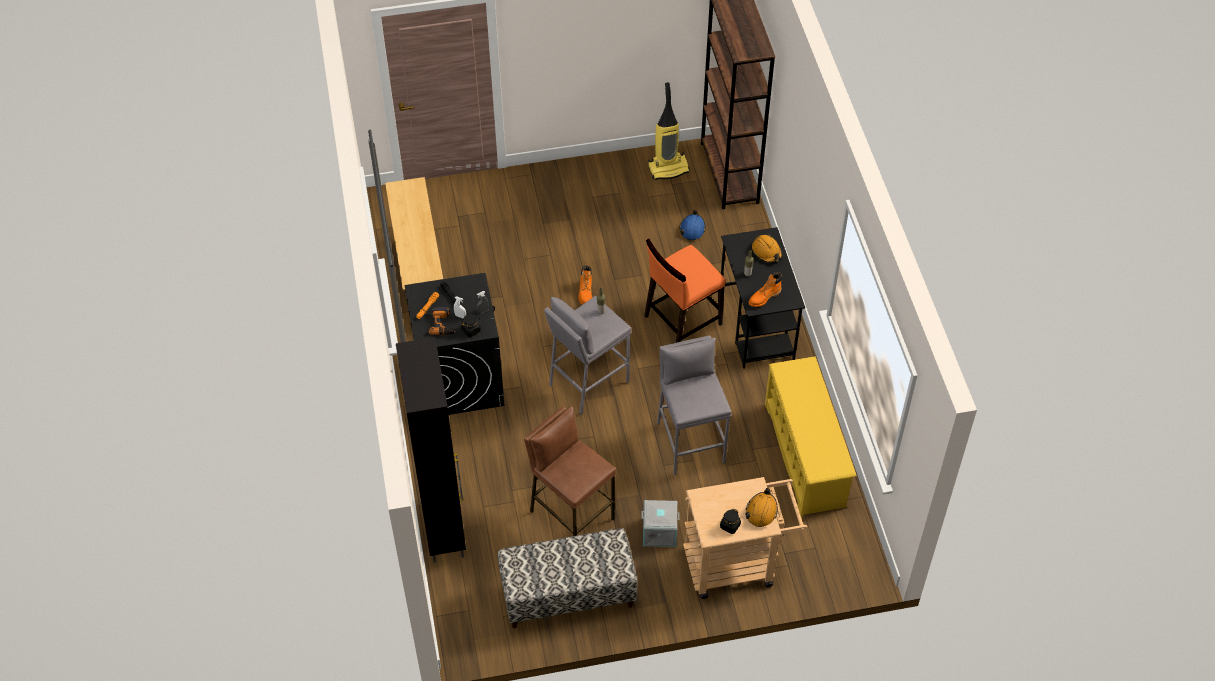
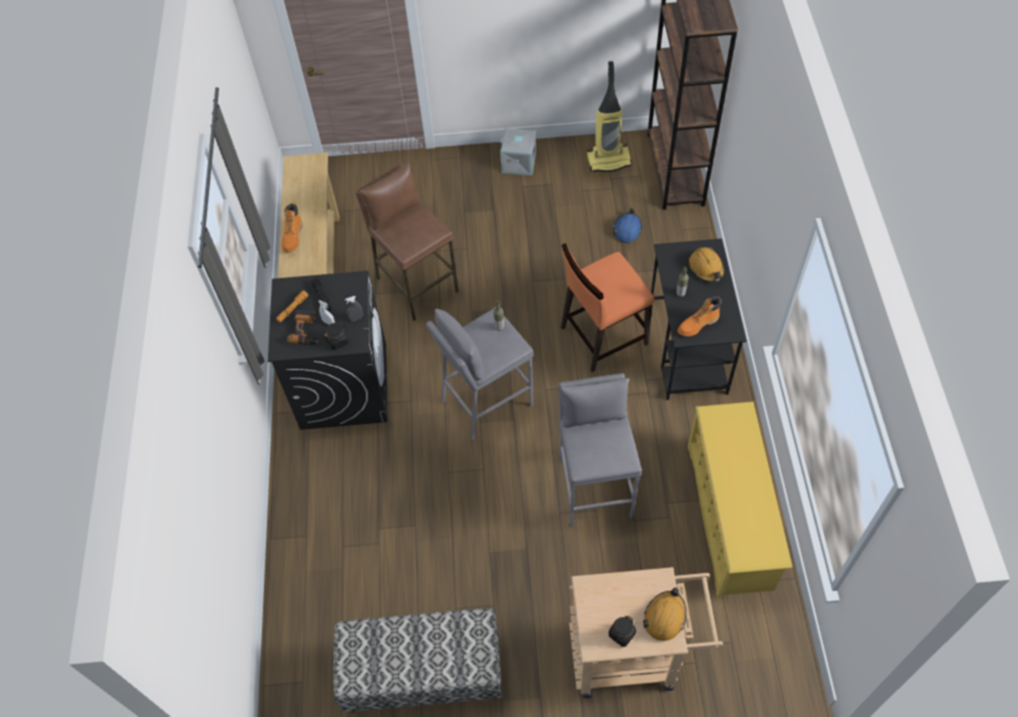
camera: 10 degrees right, 5 degrees up
(444, 527) = (293, 569): black cabinet -> none
(571, 515) = (443, 567): brown stool -> brown stool (416, 285)
(585, 293) = (499, 295): orange boot -> orange boot (293, 237)
(659, 531) = (544, 600): grey storage box -> grey storage box (519, 162)

